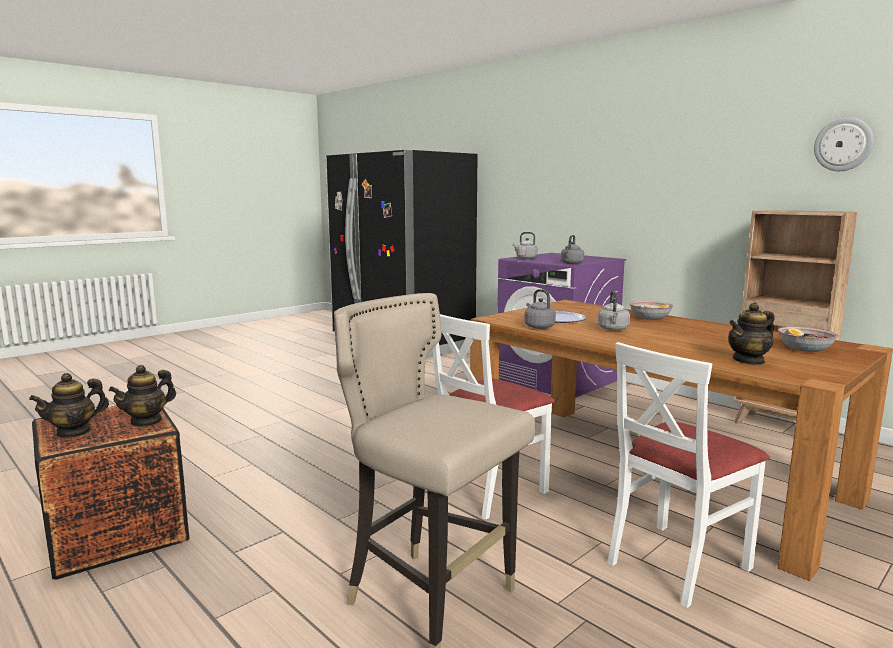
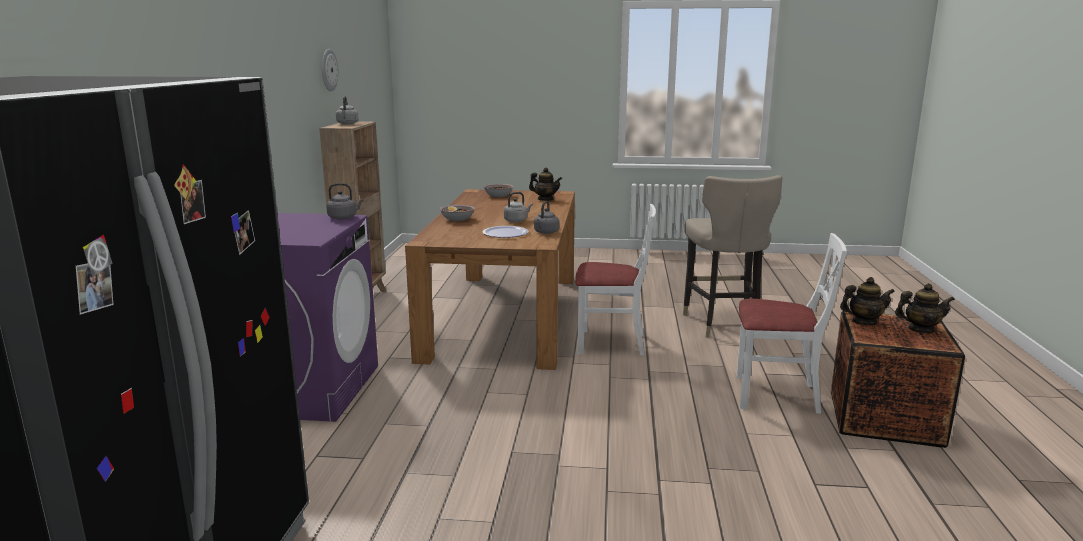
camera: 130 degrees left, 5 degrees up
(525, 258) = (304, 237): grey kettle -> grey kettle (347, 124)
(676, 563) = (602, 296): white chair -> white chair (776, 395)

